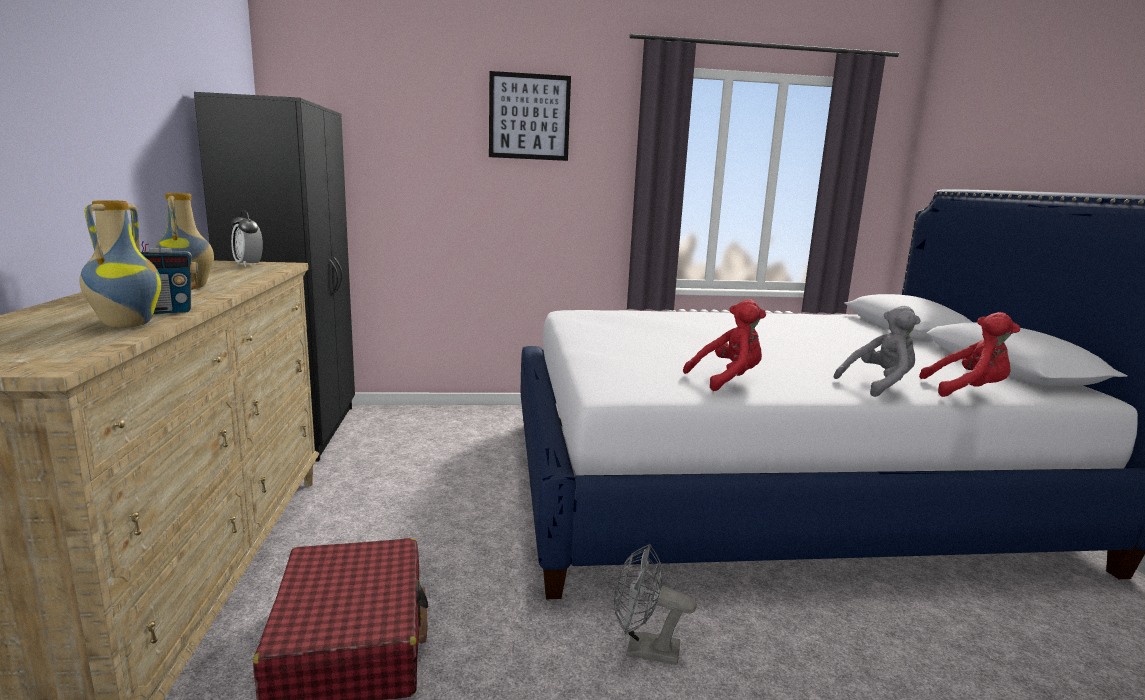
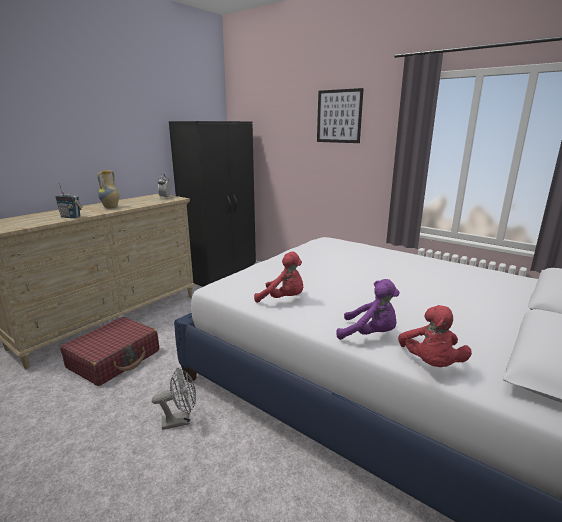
camera: 45 degrees right, 5 degrees up
(126, 325) = (47, 221): vase -> none
(643, 650) = (180, 420): grey fan -> grey fan turned 105 degrees clockwise
(879, 385) = (369, 334): grey plush toy -> purple plush toy
(967, 391) = (430, 364): red plush toy -> red plush toy turned 45 degrees clockwise

